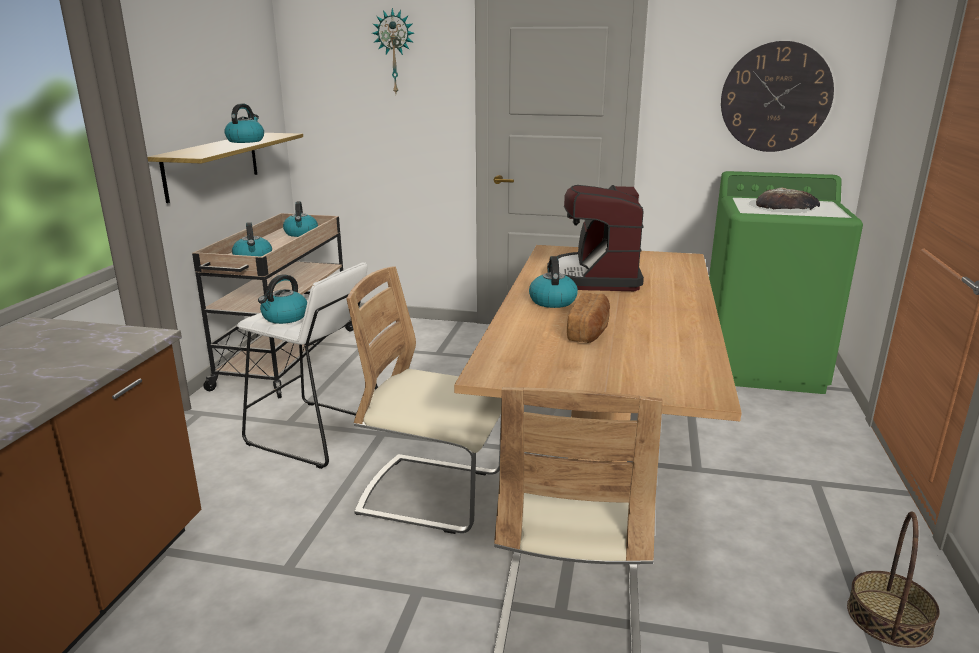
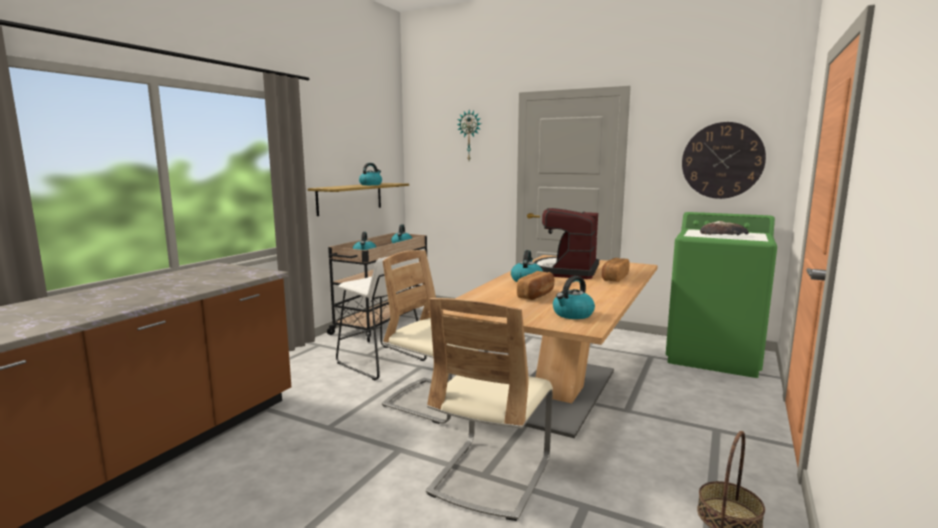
camera: 15 degrees right, 10 degrees down
(284, 317) = (365, 283): kettle -> kettle (572, 314)
(668, 285) = (614, 278): none -> bread

